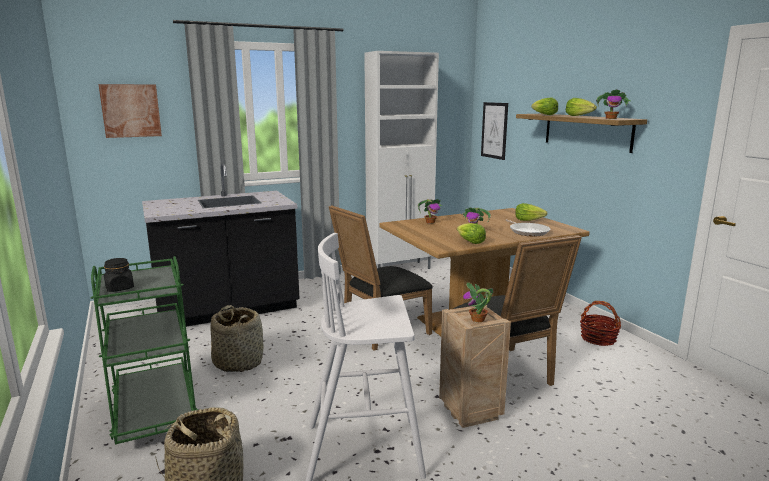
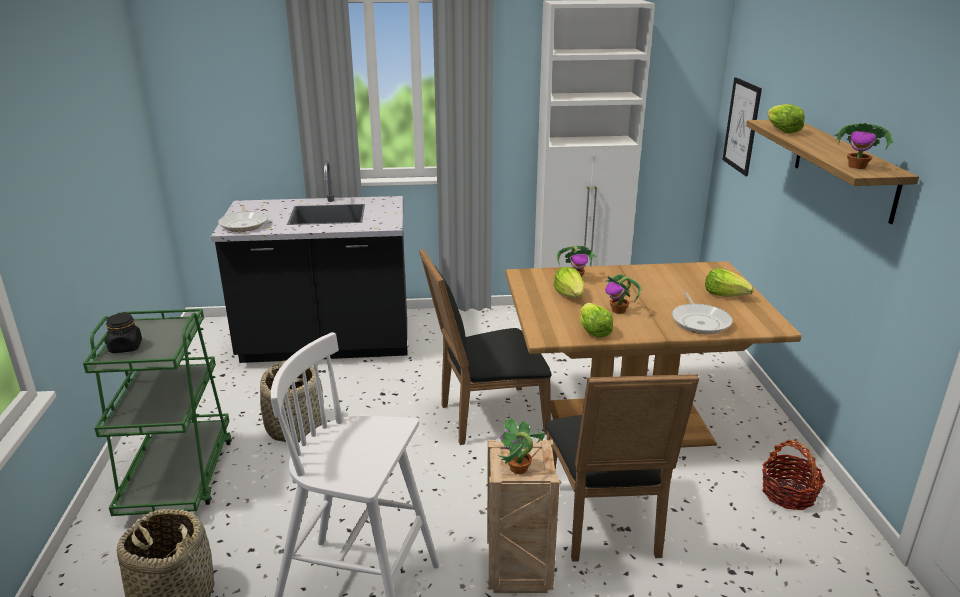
camera: 20 degrees right, 10 degrees up
(131, 110) = (223, 86): picture -> none
(166, 210) = (244, 224): none -> frying pan
(579, 116) = (829, 144): lettuce -> lettuce (570, 295)

